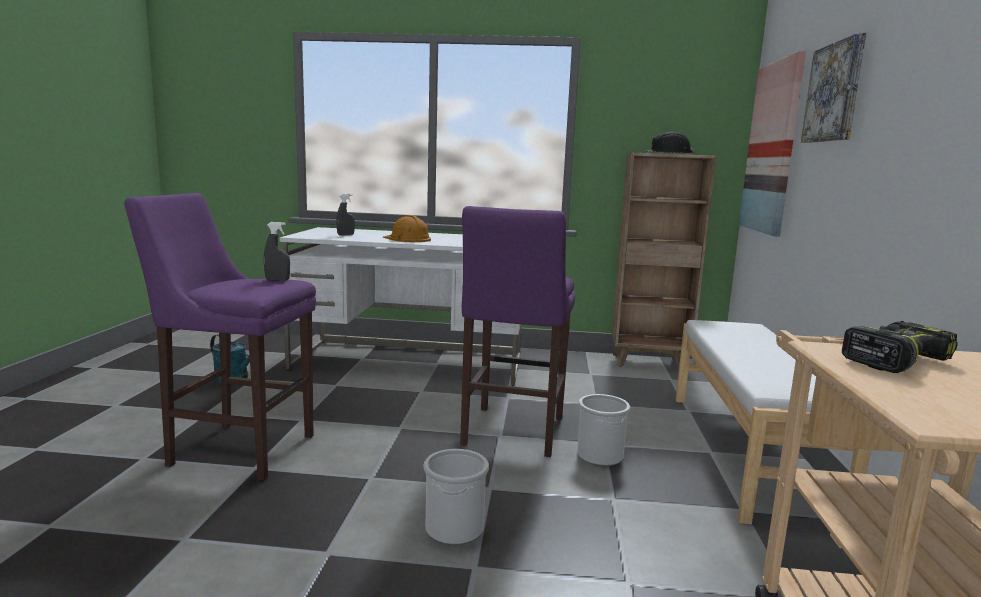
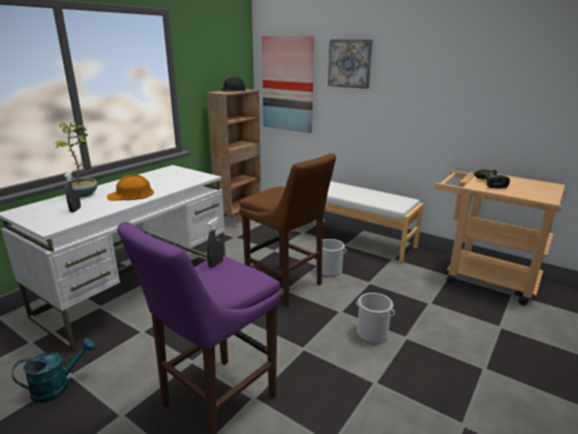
camera: 60 degrees left, 10 degrees up
(387, 232) = (84, 194): none -> potted plant
(511, 433) = (286, 286): purple stool -> brown stool

